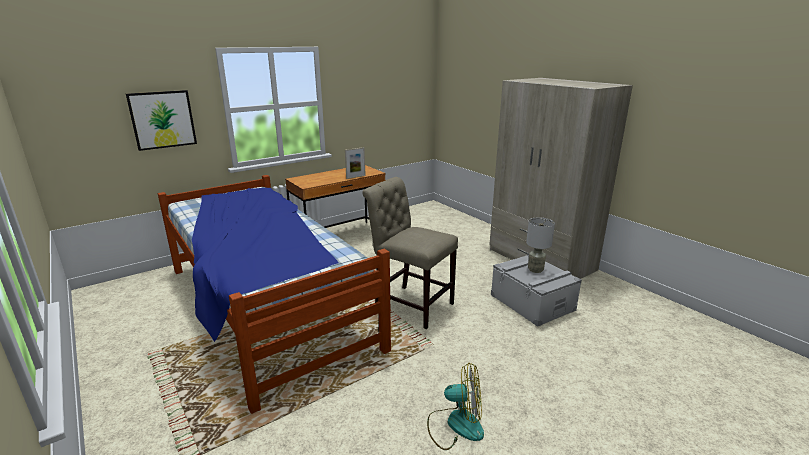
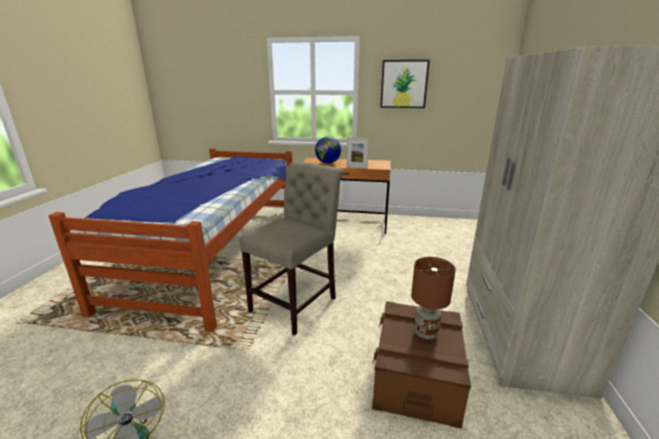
camera: 45 degrees right, 0 degrees up
(162, 119) = (226, 94): picture -> picture (404, 84)
(321, 179) = (328, 163): none -> globe
(410, 304) = (297, 302): beige chair -> beige chair turned 45 degrees clockwise
(532, 302) = (416, 376): grey storage box -> brown storage box
(535, 269) = (426, 333): grey table lamp -> brown table lamp

